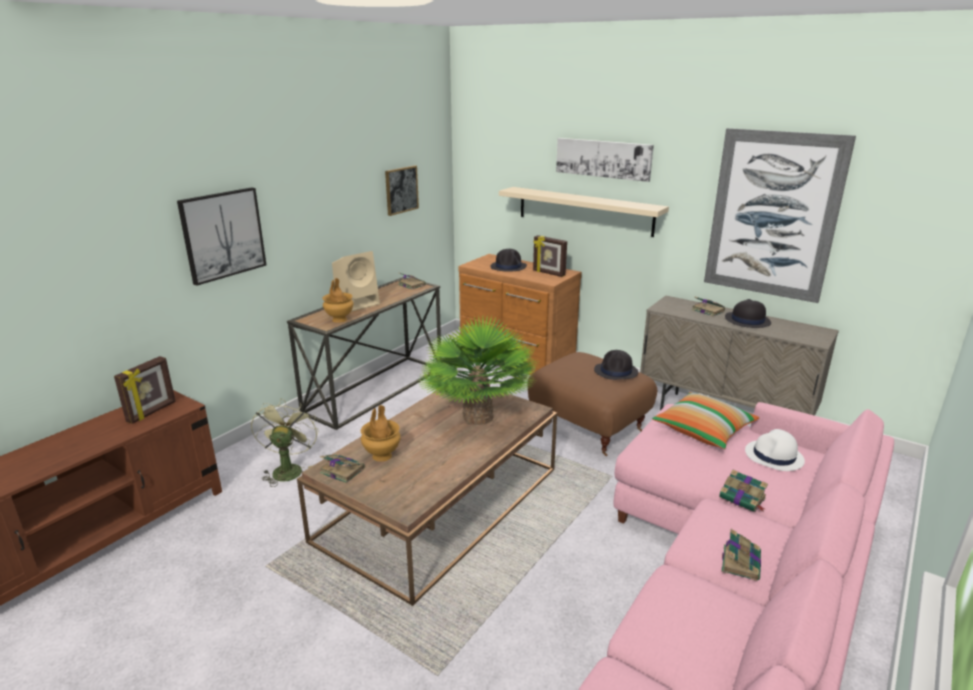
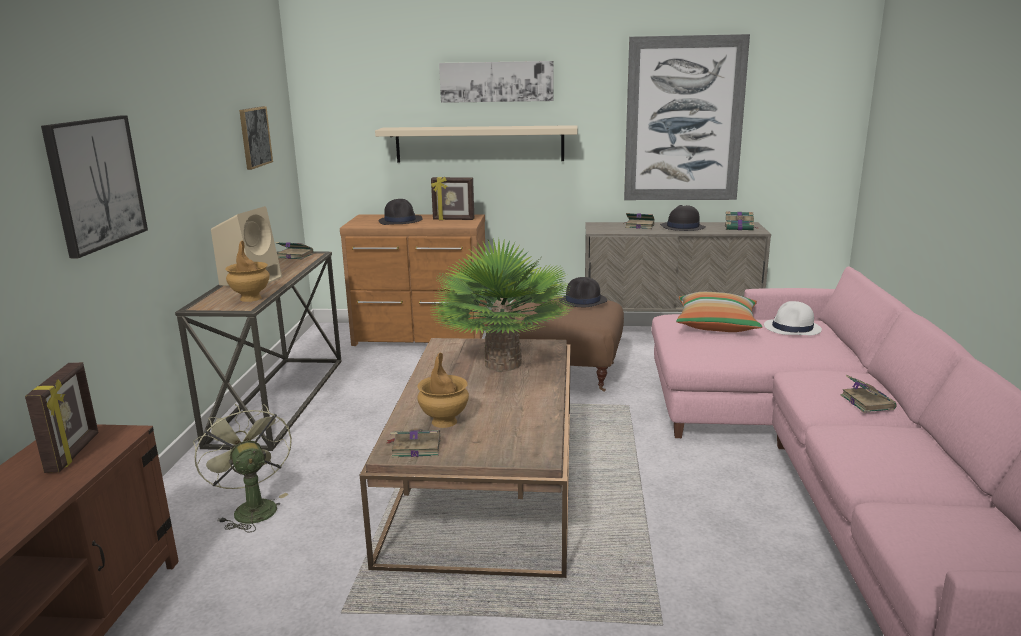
camera: 30 degrees left, 5 degrees down
(743, 498) = (809, 362): book -> book (739, 228)

